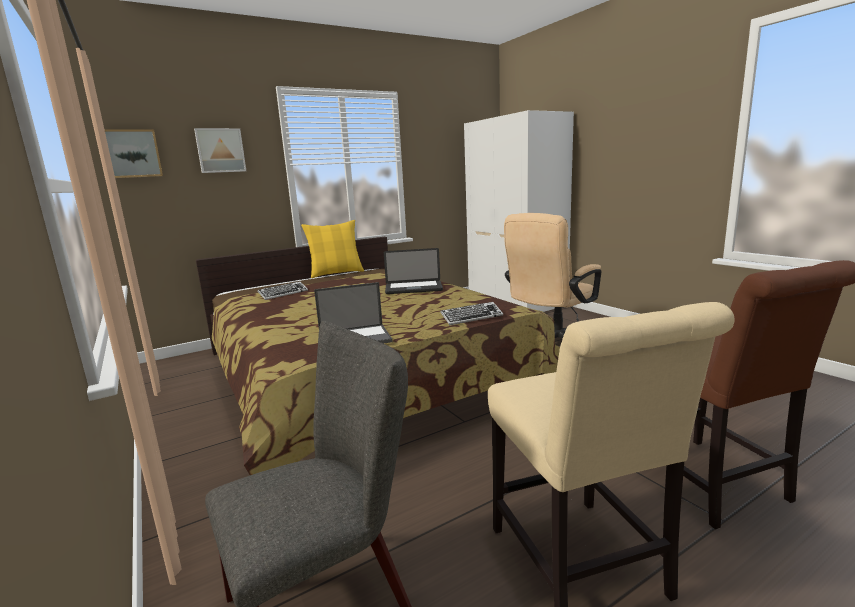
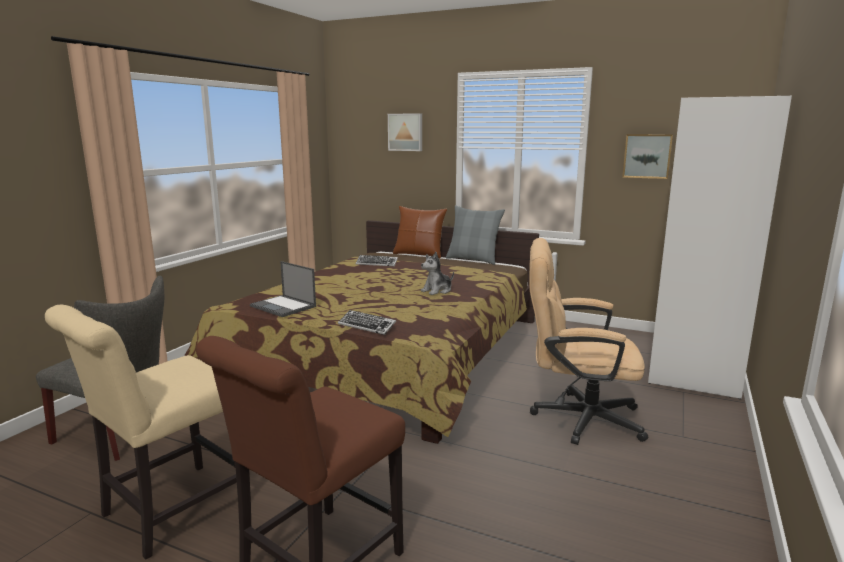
camera: 55 degrees right, 0 degrees up
(132, 153) = (349, 133): picture -> picture (647, 156)
(277, 282) = (419, 254): none -> brown pillow
(336, 273) = (473, 260): yellow pillow -> grey pillow
(413, 288) = (437, 291): laptop -> plush toy

